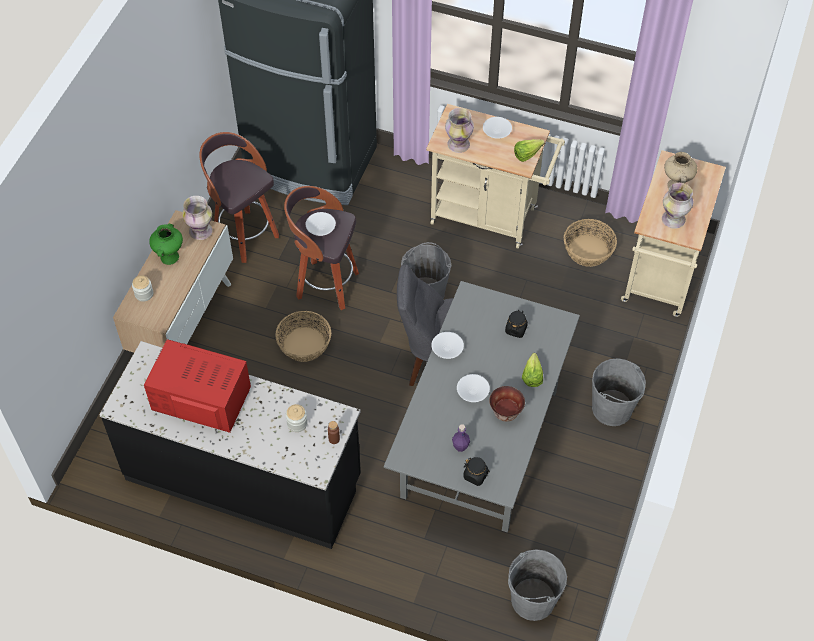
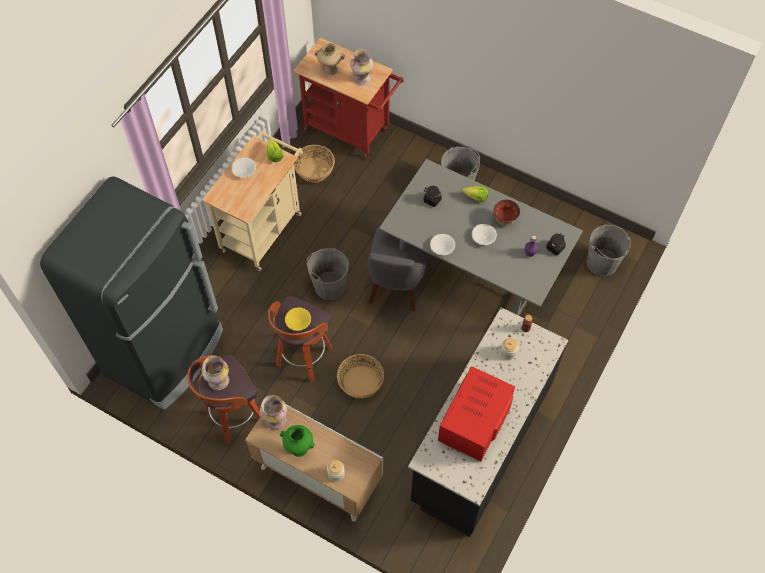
camera: 80 degrees left, 5 degrees up
(321, 227) = (298, 321): white bowl -> yellow bowl
(458, 144) = (250, 199): vase -> vase (218, 381)
(660, 279) = (351, 131): beige cart -> red cart

